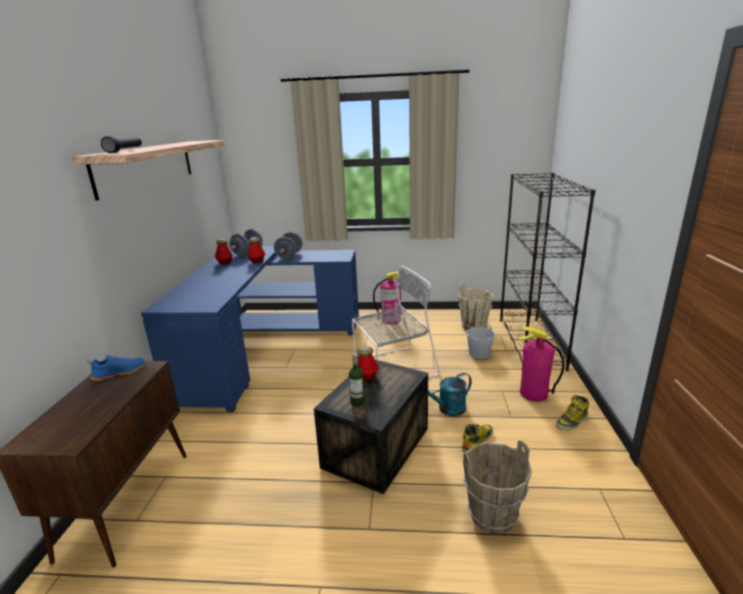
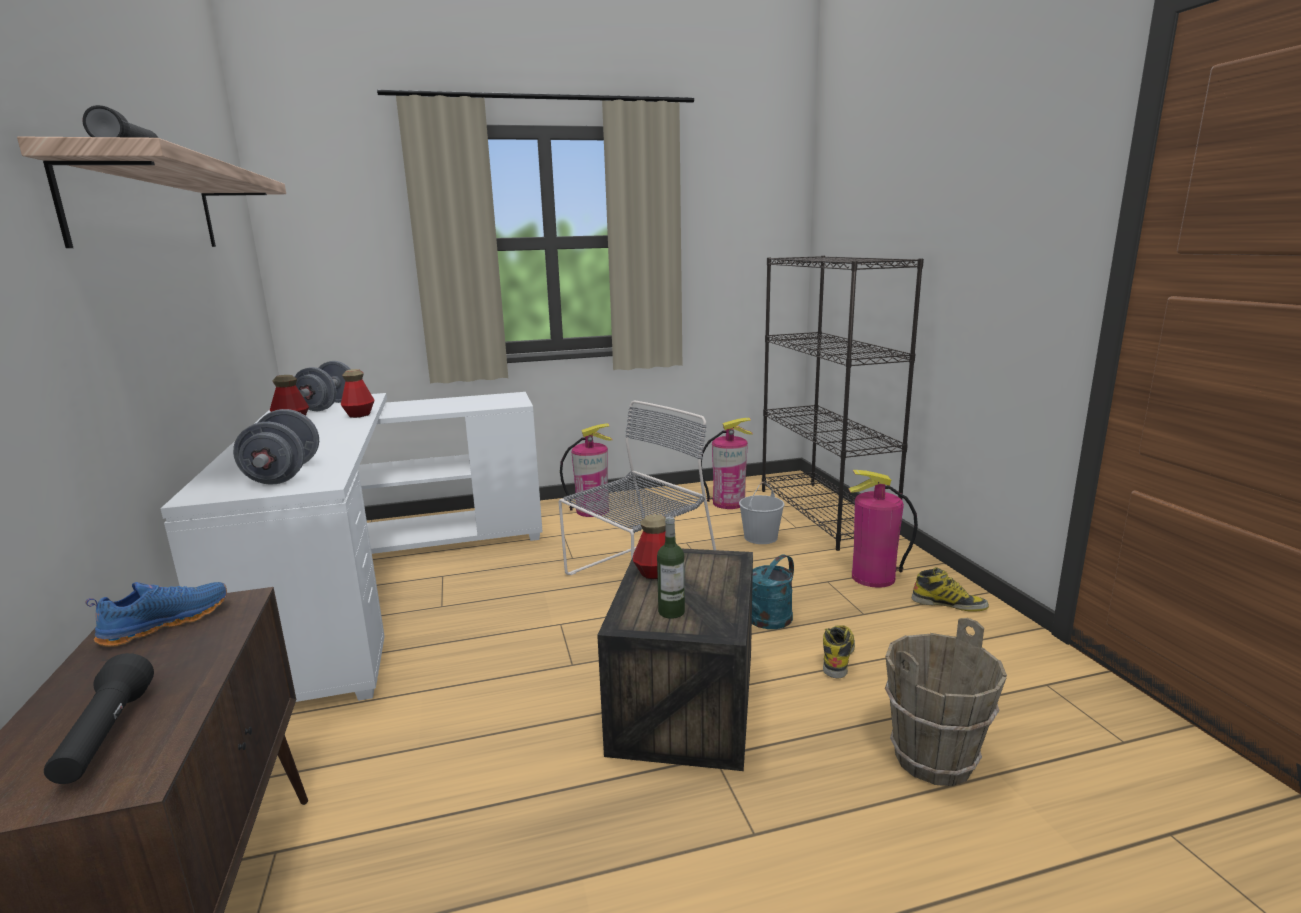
camera: 20 degrees left, 5 degrees down
(73, 423) = (105, 736): none -> black flashlight
(262, 348) = (376, 582): blue desk -> white desk
(289, 256) = (411, 407): grey dumbbell -> grey dumbbell (283, 474)
(474, 326) = (729, 503): beige bucket -> fire extinguisher
(572, 421) = (949, 604): boot -> boot turned 105 degrees counterclockwise

